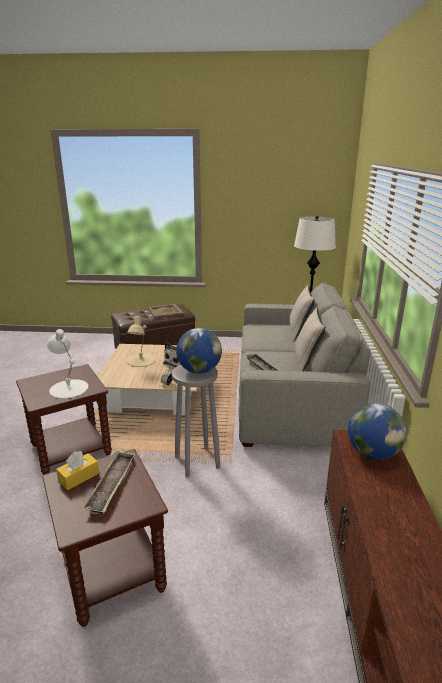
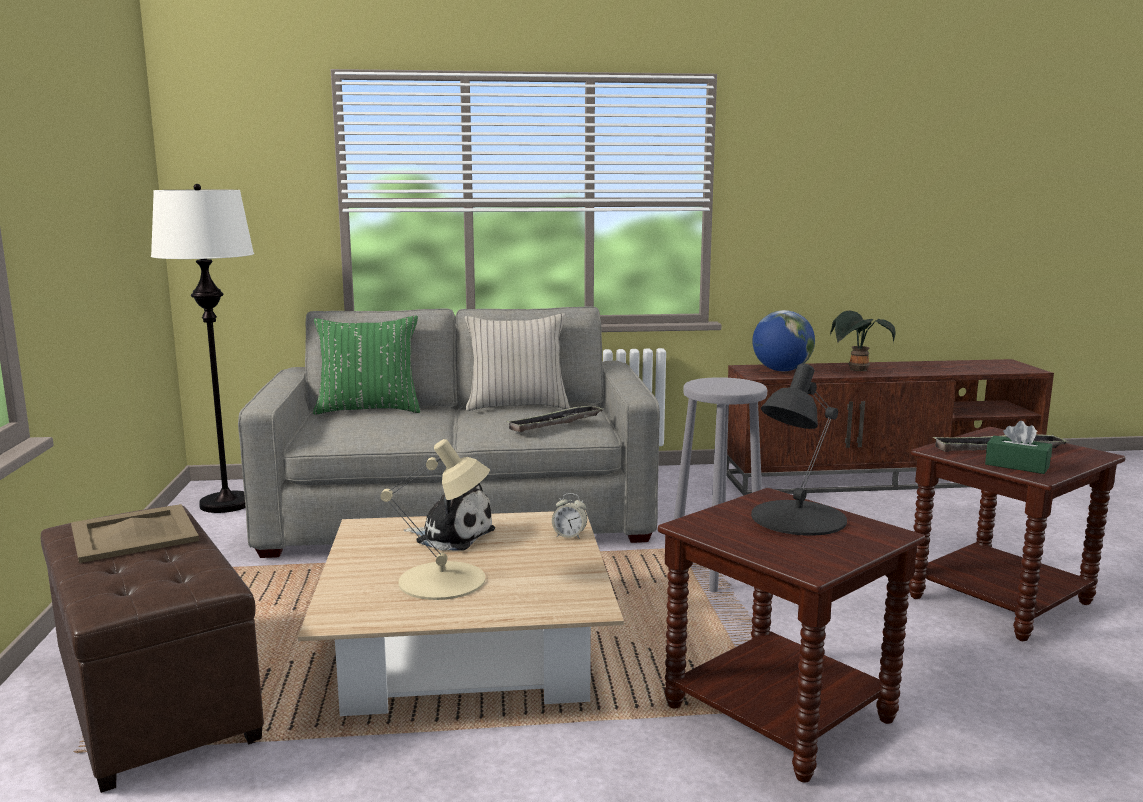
camera: 100 degrees left, 10 degrees down
(69, 388) = (796, 518): white table lamp -> black table lamp
(79, 477) = (1017, 465): yellow tissue box -> green tissue box
(199, 371) = (721, 383): globe -> none
(299, 332) = (368, 410): beige pillow -> green pillow
(382, 501) = (857, 370): none -> potted plant

